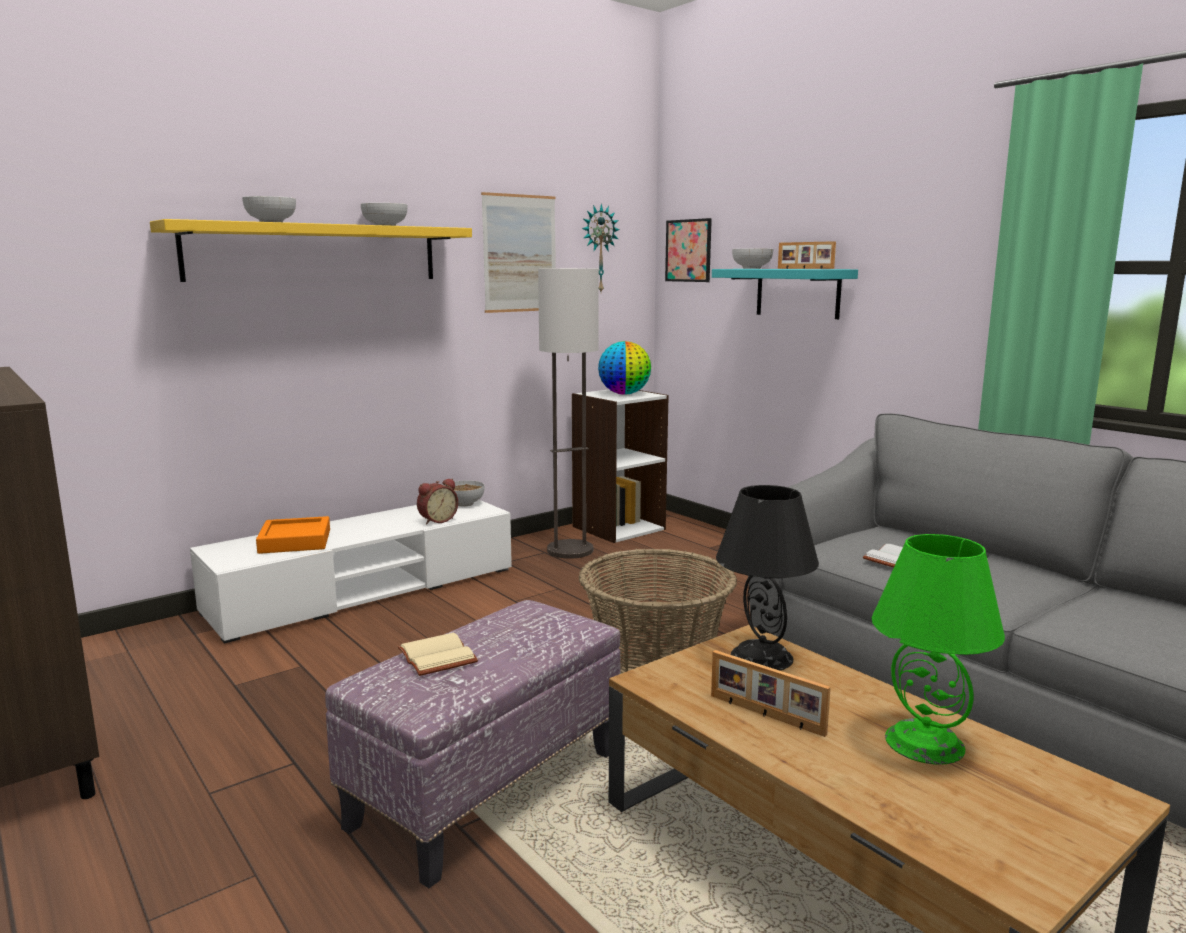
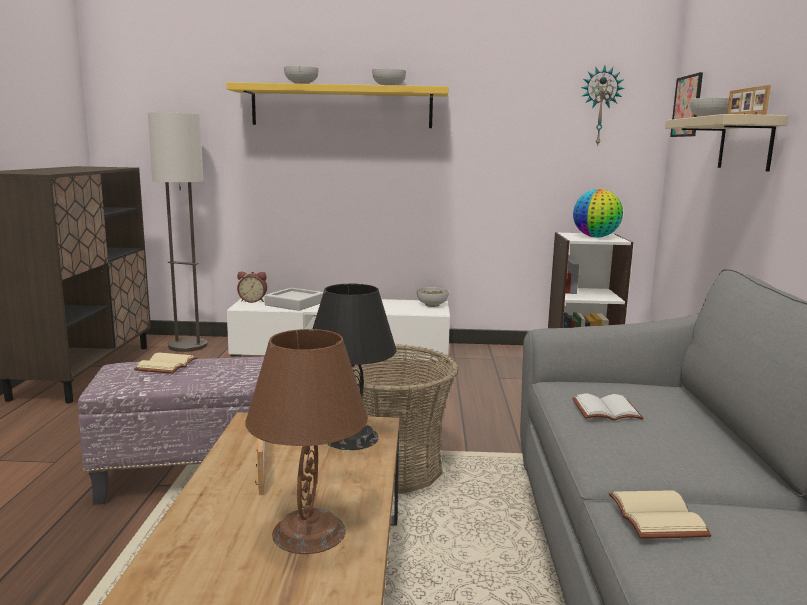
camera: 40 degrees right, 0 degrees up
(295, 541) = (294, 303): orange tray -> grey tray
(437, 520) = (393, 310): alarm clock -> alarm clock (253, 300)
(520, 253) = (515, 109): picture -> none
(570, 550) = (513, 362): floor lamp -> floor lamp (187, 346)
(797, 293) = (745, 144): turquoise shelf -> beige shelf
(925, 742) = (309, 532): green table lamp -> brown table lamp
(1086, 622) = (660, 517): none -> beige book

